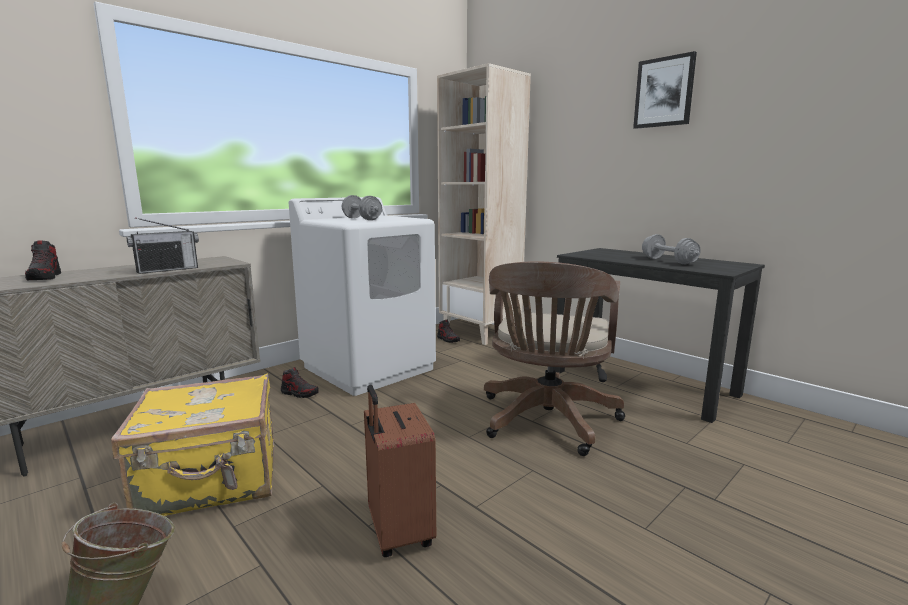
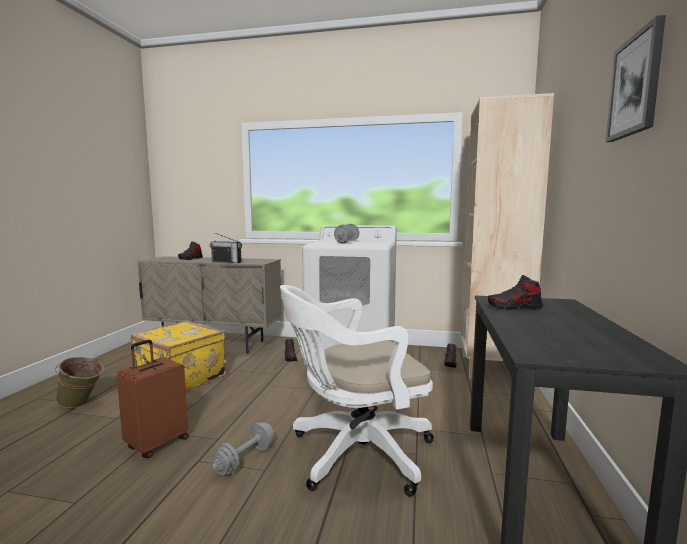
camera: 55 degrees right, 5 degrees down
(547, 422) = (354, 453): brown office chair -> white office chair
(609, 256) = (514, 307): none -> shoe
(668, 261) = (553, 328): grey dumbbell -> grey dumbbell (245, 460)

